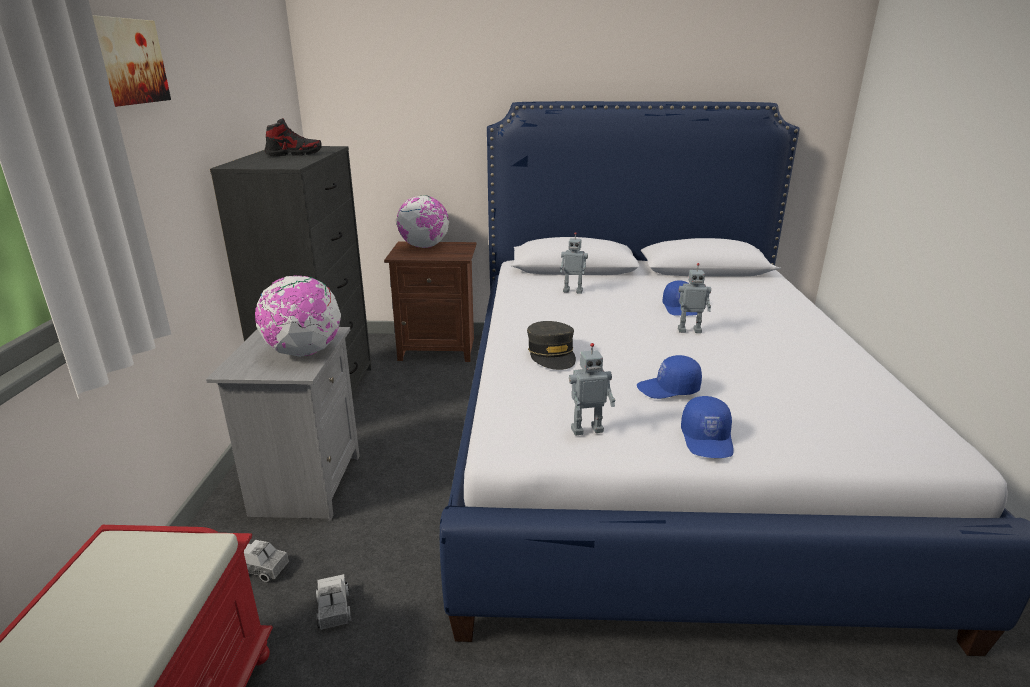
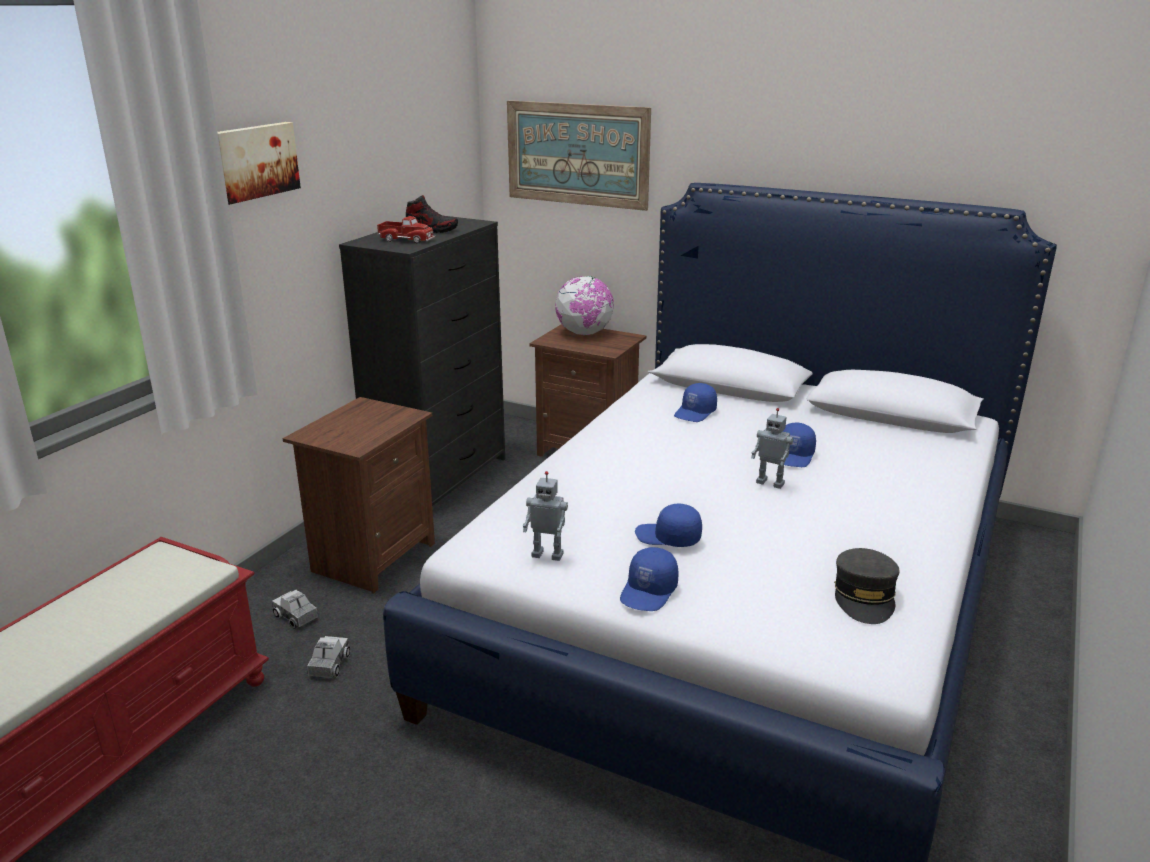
camera: 25 degrees right, 0 degrees up
(280, 161) = (406, 240): none -> toy truck
(304, 352) = (373, 430): globe -> none
(304, 485) = (372, 557): grey nightstand -> brown nightstand
(398, 86) = (577, 154): none -> picture
(552, 354) = (593, 478): grey cap -> grey cap (864, 597)
(573, 291) = (695, 413): toy robot -> blue cap

